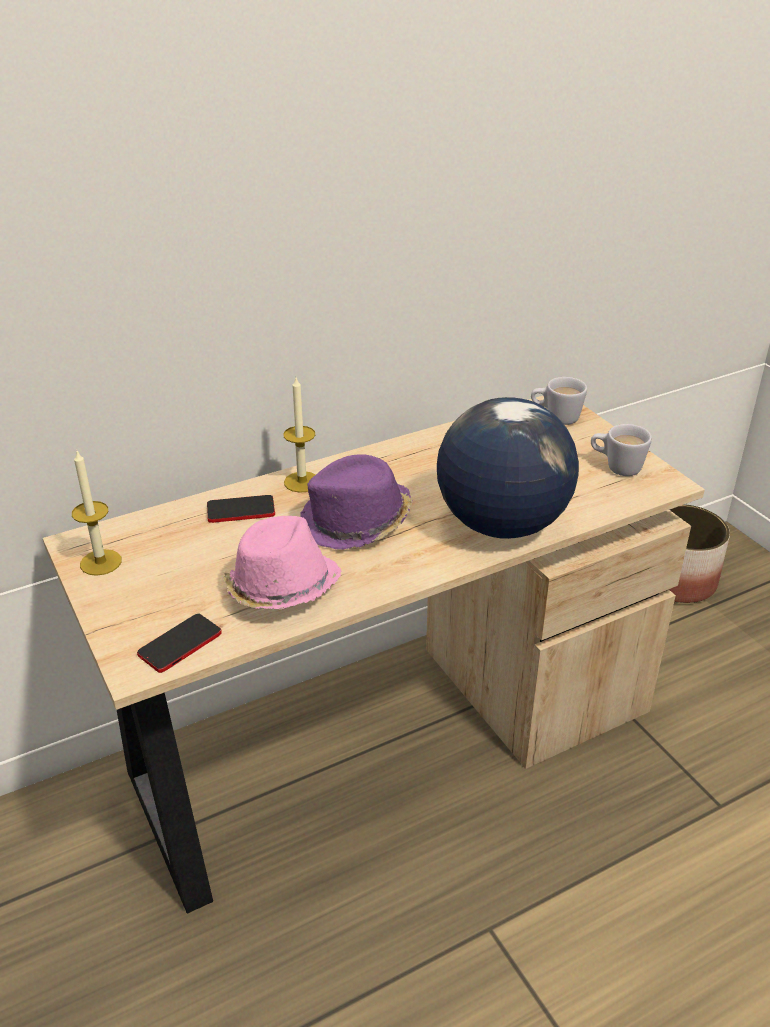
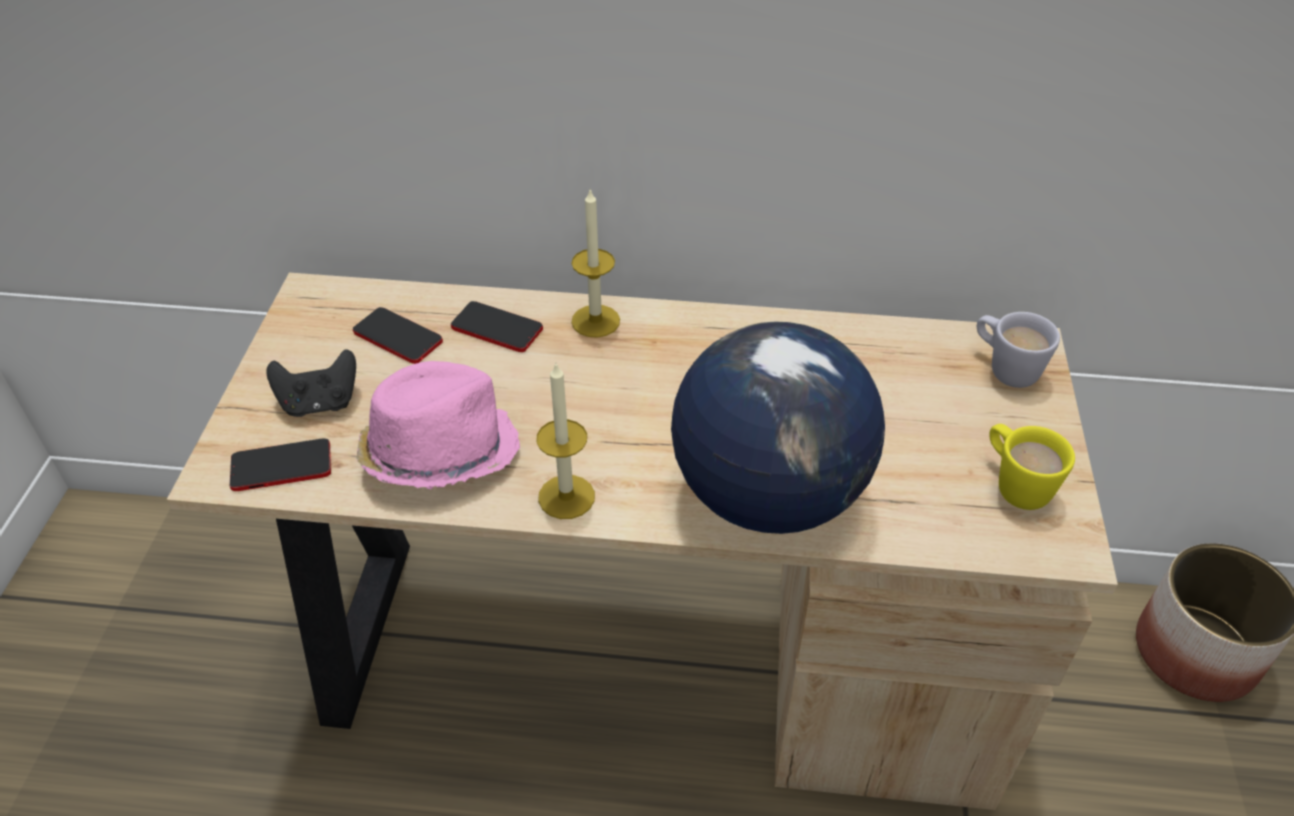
camera: 35 degrees right, 10 degrees up
(100, 562) = (308, 328): candle -> candle (566, 497)
(164, 599) = (320, 403): none -> black game controller
(176, 541) = (398, 337): none -> phone
(355, 523) = (599, 405): purple hat -> none
(616, 467) = (1014, 484): white mug -> yellow mug

